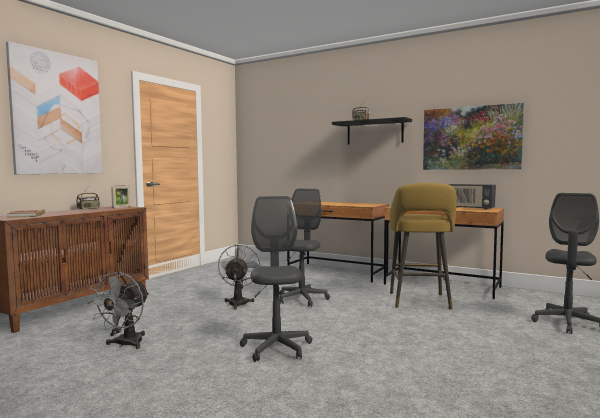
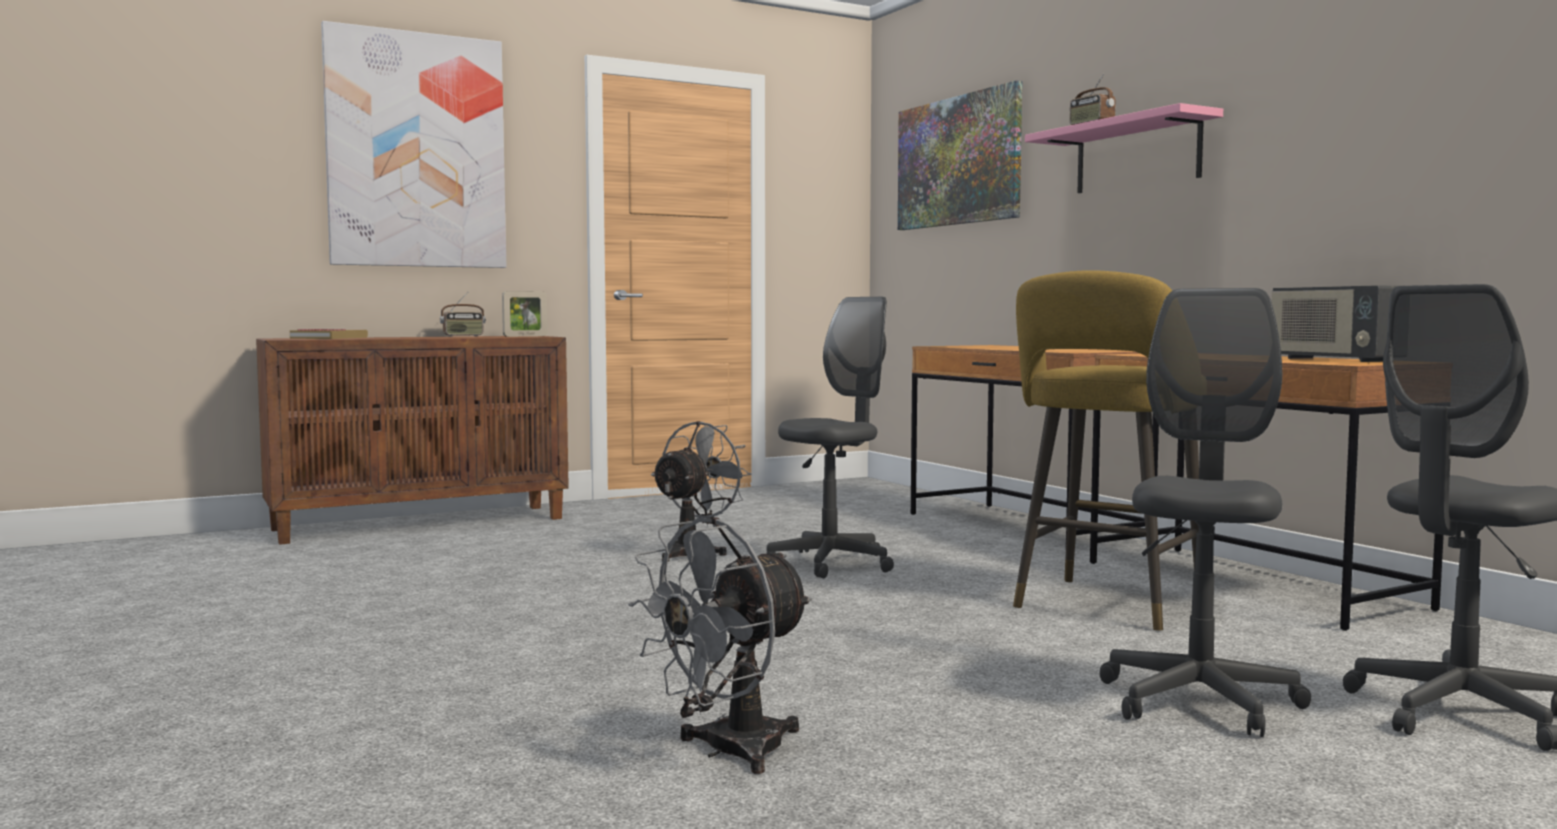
camera: 30 degrees right, 0 degrees up
(125, 345) = (387, 583): grey fan -> grey fan (727, 752)
(276, 348) = (607, 629): grey office chair -> grey office chair (1199, 702)
(374, 132) = (1137, 155): black shelf -> pink shelf
(471, 138) = (1372, 150): picture -> picture (958, 161)

